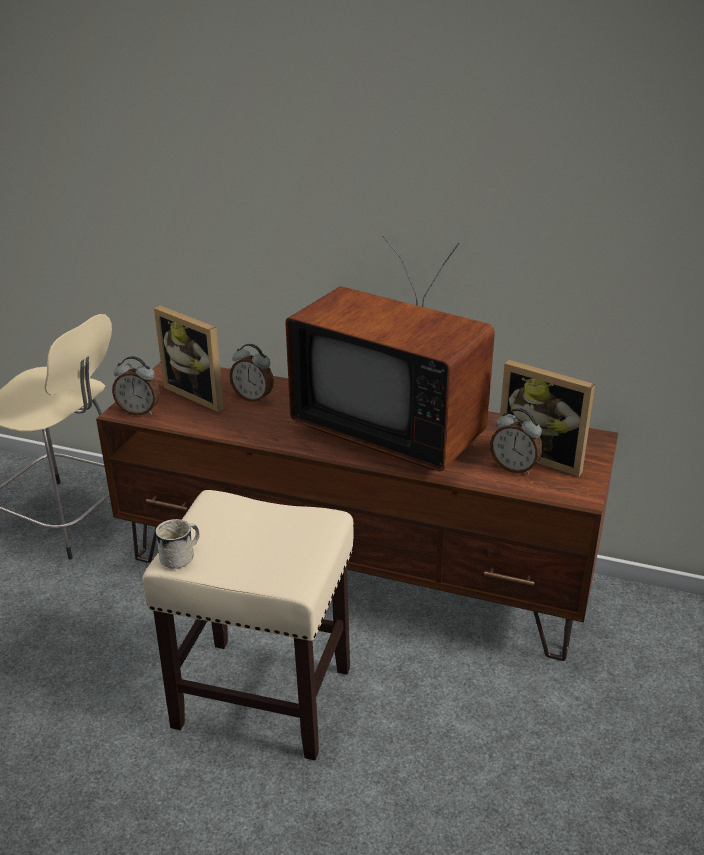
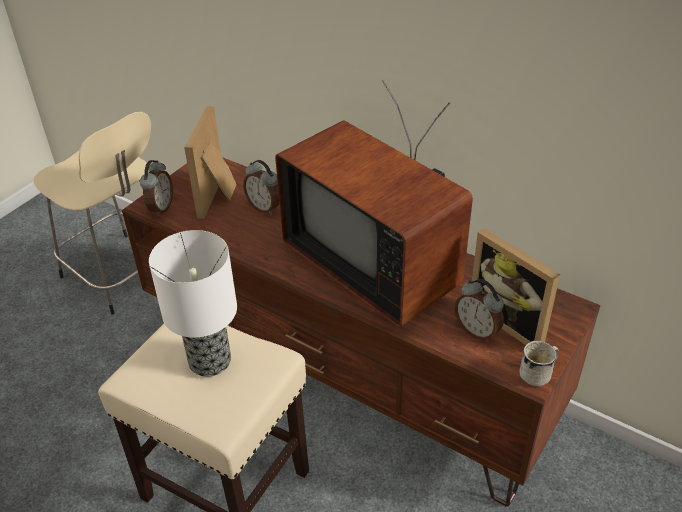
camera: 15 degrees right, 10 degrees up
(139, 411) = (160, 208): alarm clock -> alarm clock turned 105 degrees counterclockwise
(182, 556) = (135, 377): white mug -> white mug (539, 373)
(200, 394) = (219, 196): picture frame -> picture frame turned 45 degrees clockwise
(256, 530) = (210, 360): none -> table lamp

